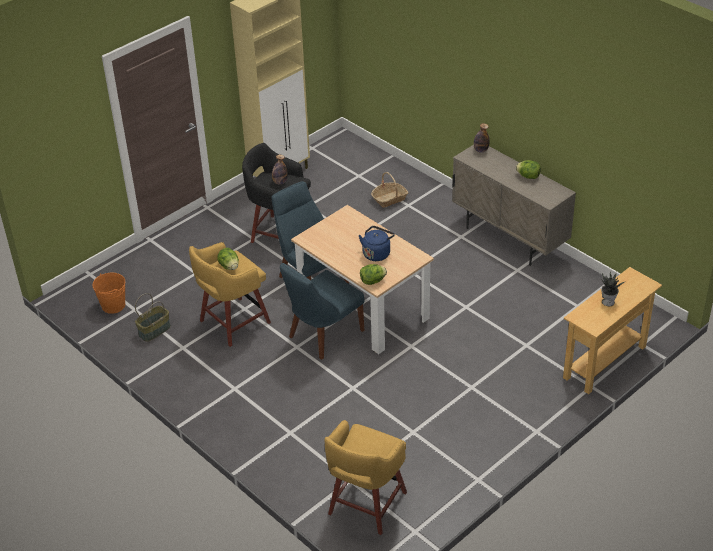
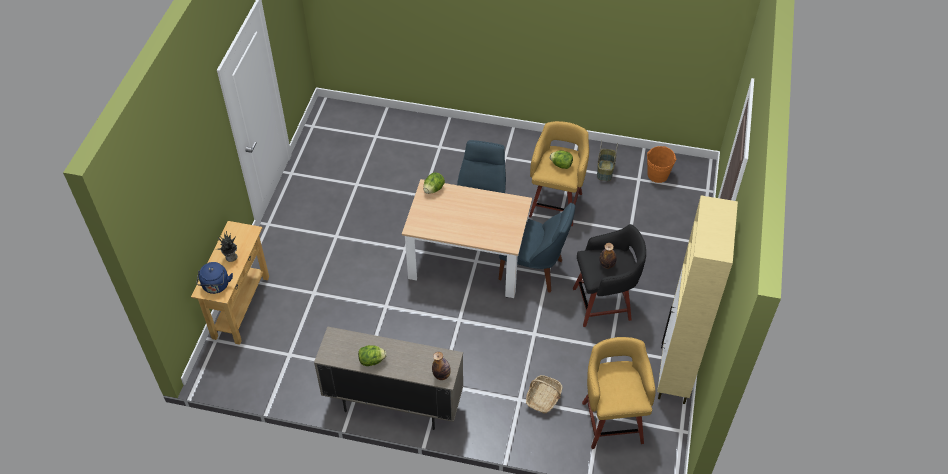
camera: 145 degrees right, 10 degrees up
(366, 505) = (354, 127): yellow stool -> yellow stool (612, 420)
(377, 253) = (451, 216): blue kettle -> blue kettle (216, 286)

